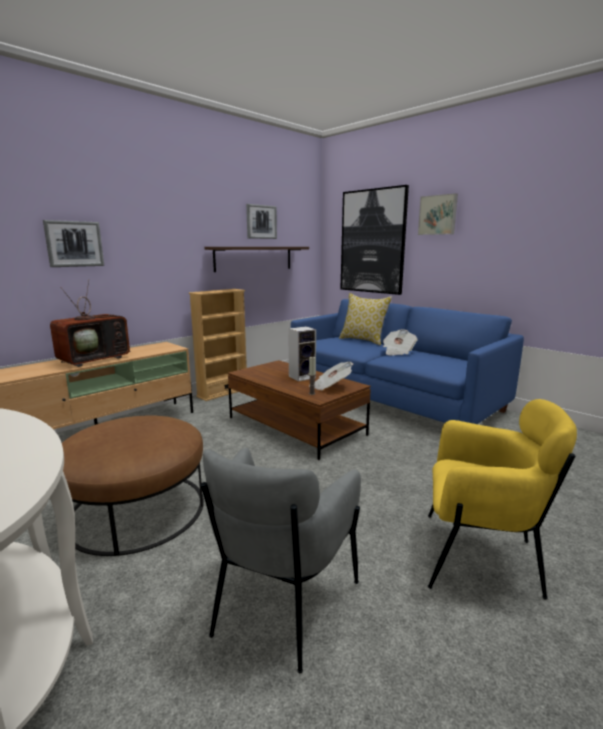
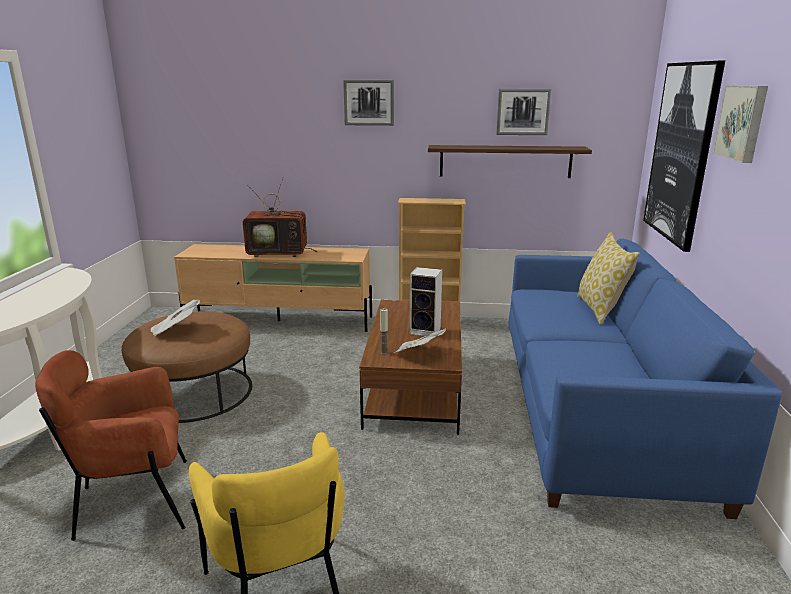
camera: 50 degrees right, 5 degrees up
(74, 244) = (285, 141): picture -> picture (369, 102)
(281, 604) = (134, 502): grey armchair -> brown armchair
(398, 352) = (589, 342): newspaper -> newspaper (175, 330)

